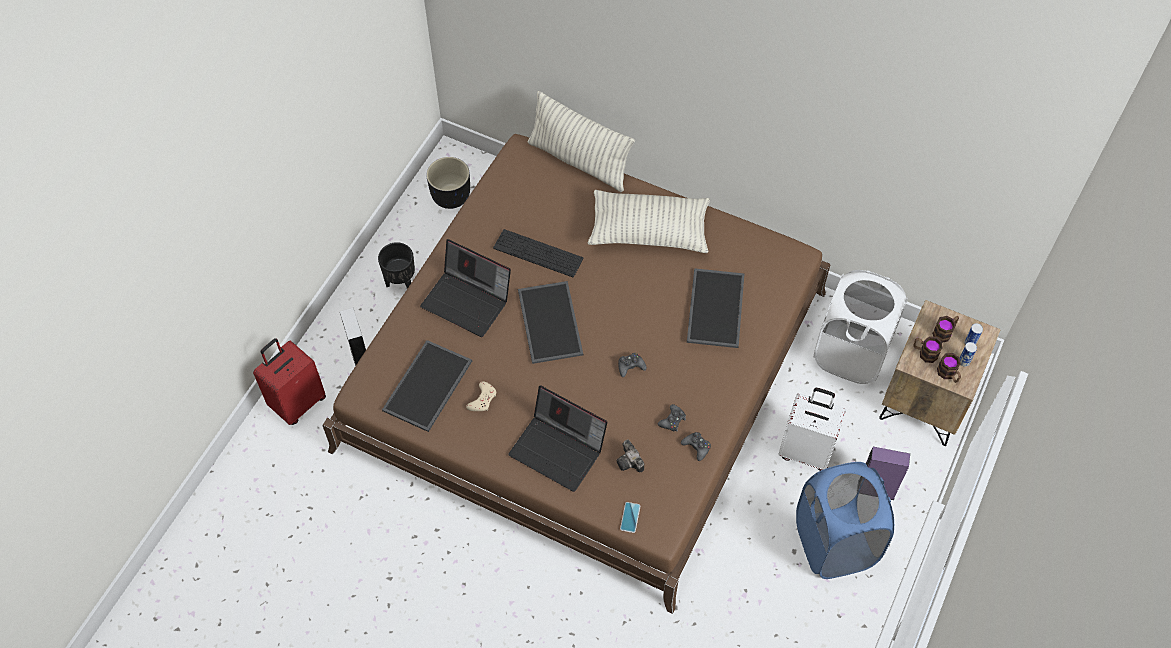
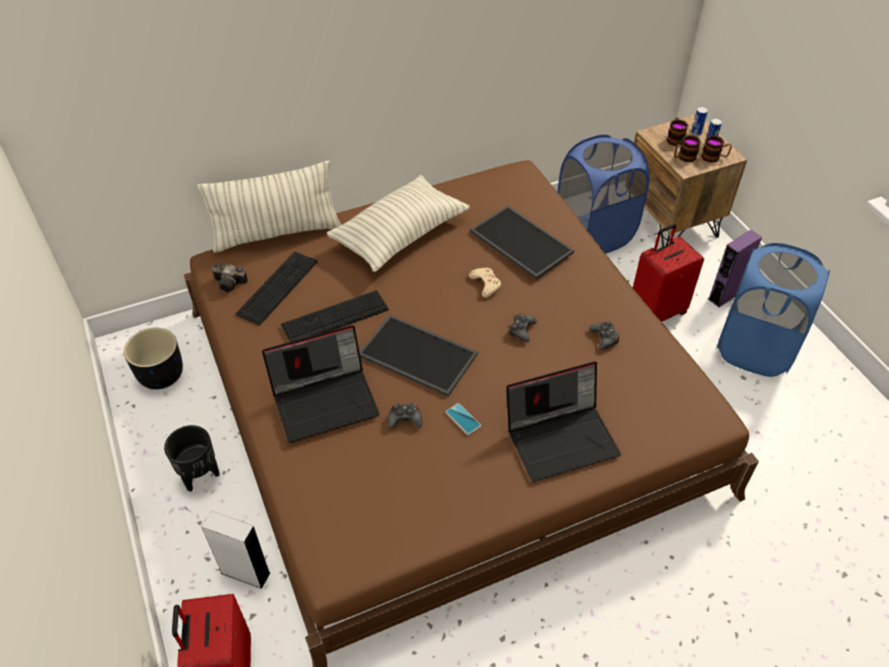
camera: 50 degrees left, 10 degrees down
(428, 387) = (387, 499): tray -> none
(482, 399) = (447, 462): beige game controller -> beige game controller (485, 284)
(533, 202) = (277, 287): none -> keyboard
(630, 462) = (623, 394): camera -> camera (231, 283)
(630, 517) = (682, 431): phone -> phone (463, 419)
(696, 447) = (646, 339): black game controller -> black game controller (405, 419)
(806, 451) = (656, 311): white suitcase -> red suitcase
(851, 354) = (594, 234): white laundry basket -> blue laundry basket

